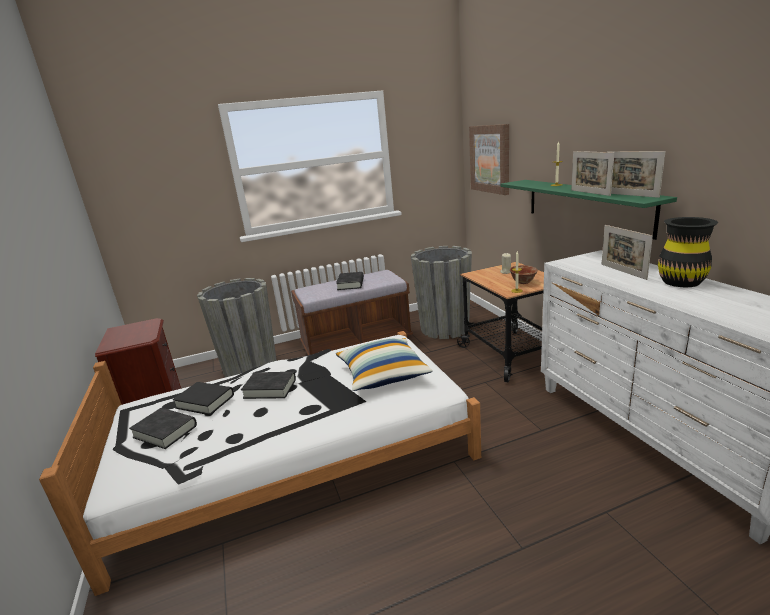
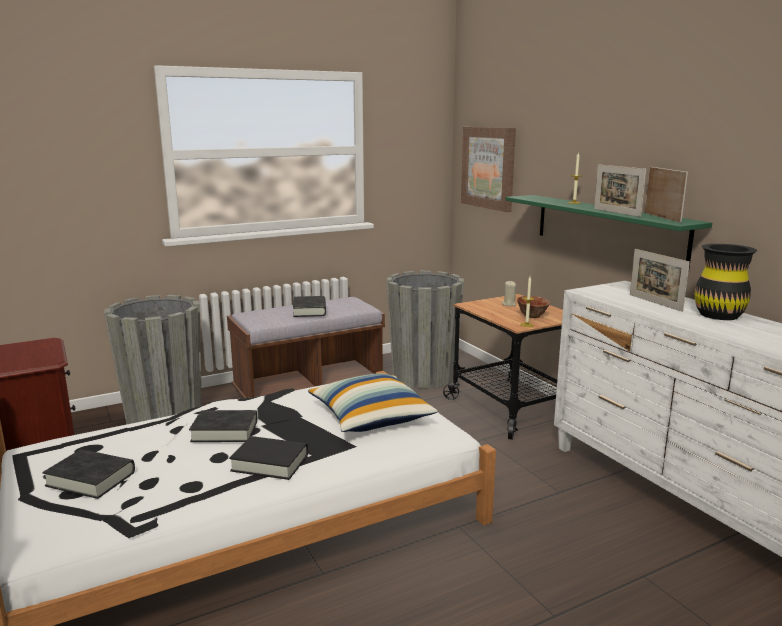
camera: 10 degrees left, 5 degrees down
(205, 401) = (138, 445): black book -> black book (270, 463)
(630, 195) = (662, 217): picture frame -> picture frame turned 150 degrees counterclockwise

